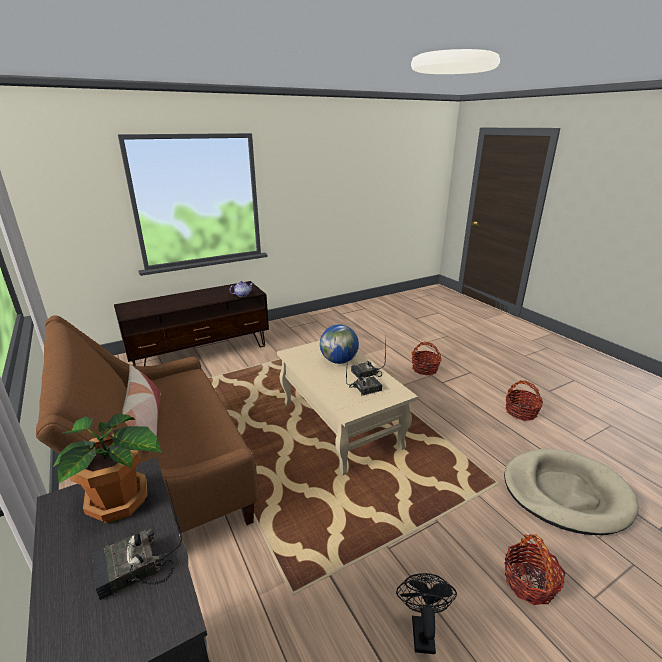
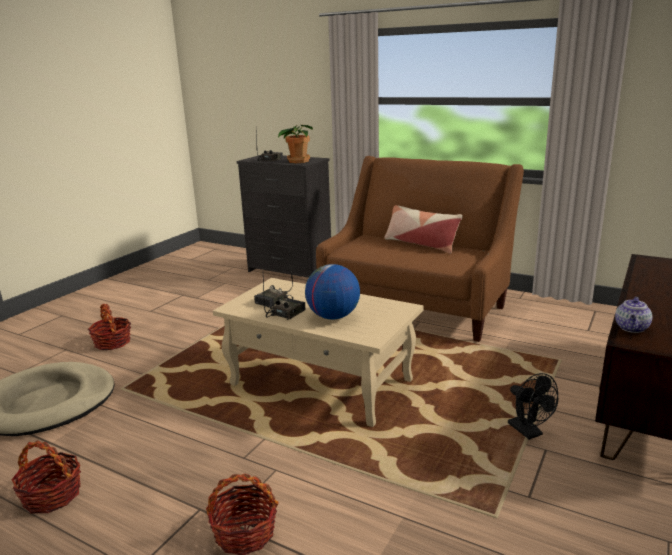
camera: 150 degrees right, 5 degrees down
(421, 628) = (187, 311): black fan -> black fan (529, 432)

